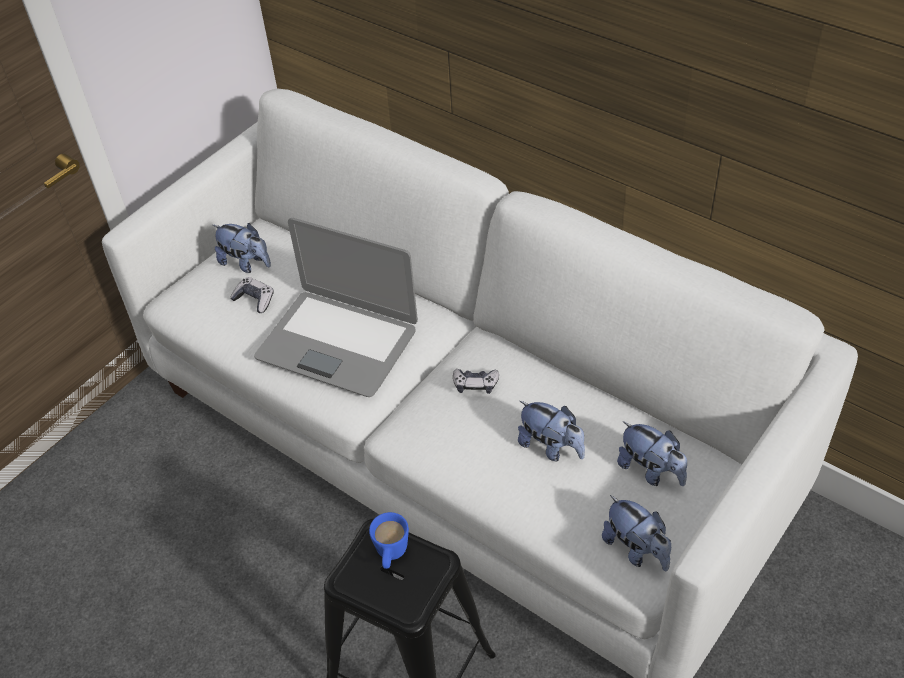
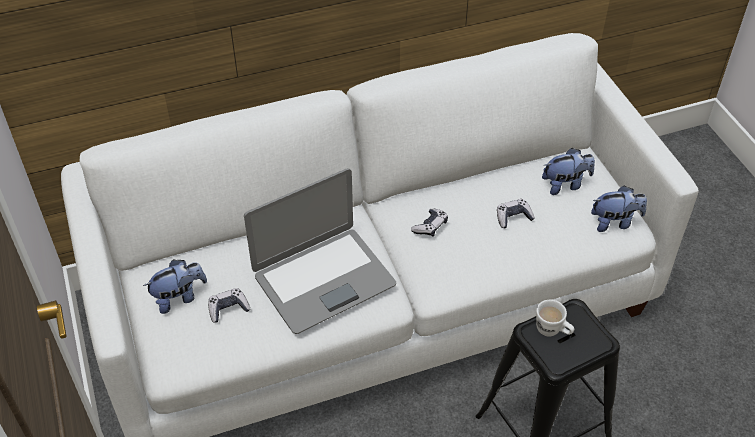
camera: 60 degrees left, 0 degrees up
(391, 555) = (552, 331): blue mug -> white mug
(551, 447) = (513, 217): plush toy -> game controller

